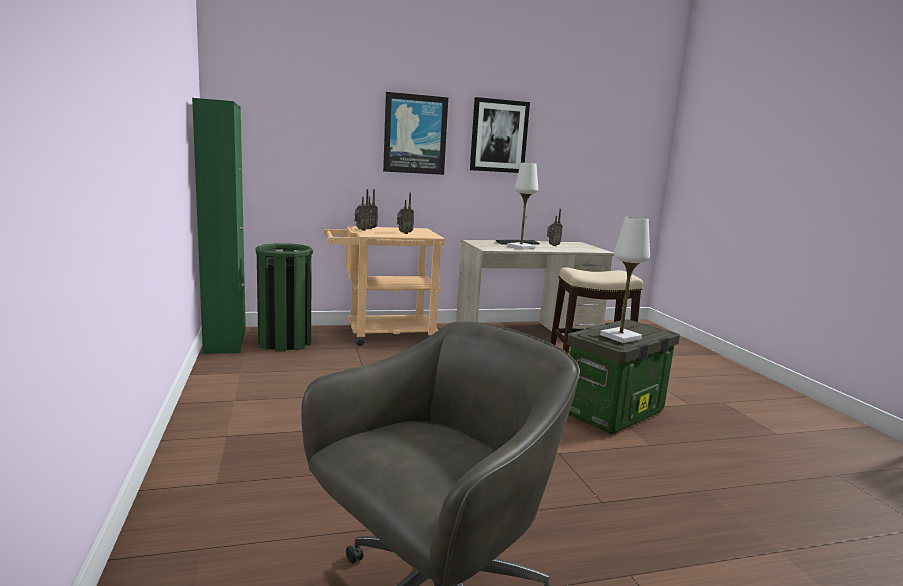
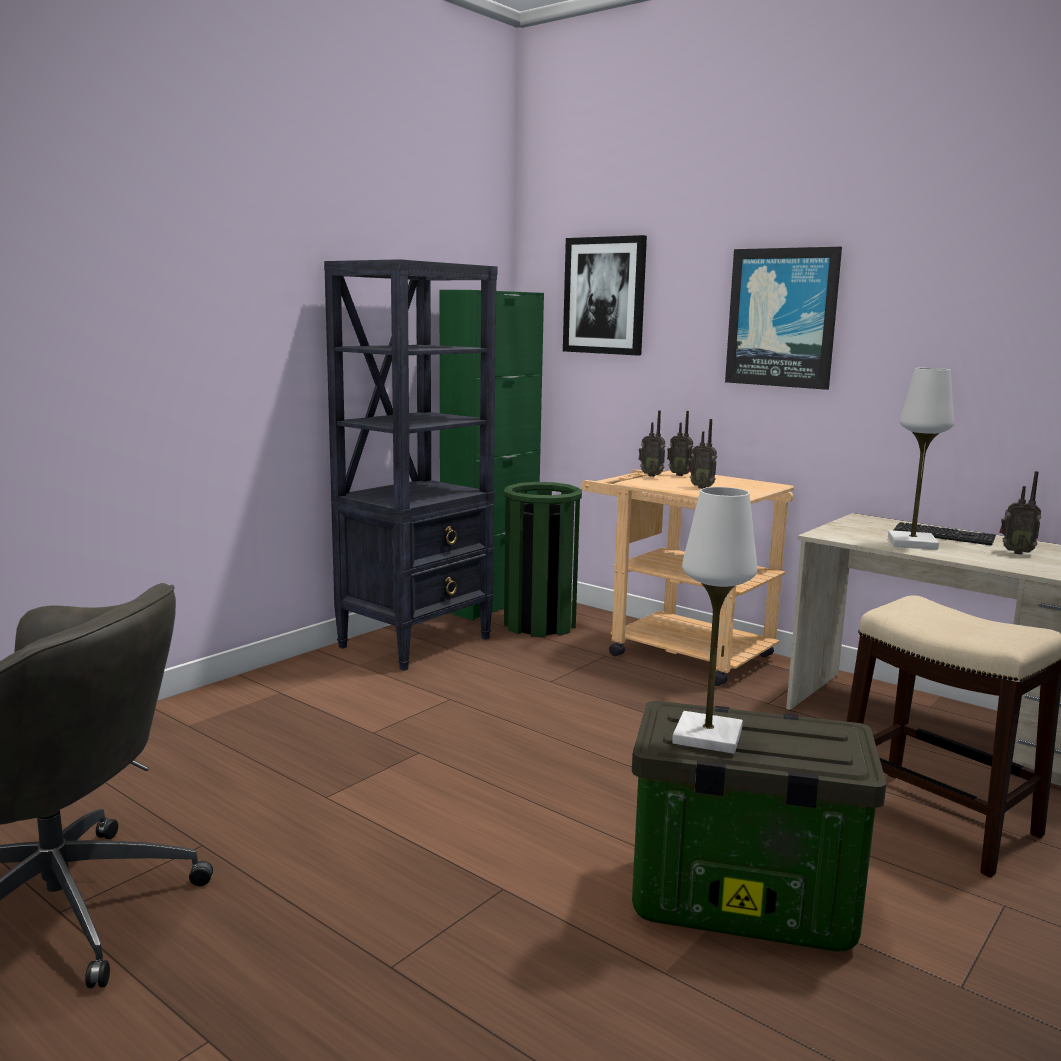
camera: 55 degrees right, 0 degrees up
(238, 375) = (416, 642): none -> black bookcase
(499, 136) = (948, 313): picture -> picture (604, 296)

